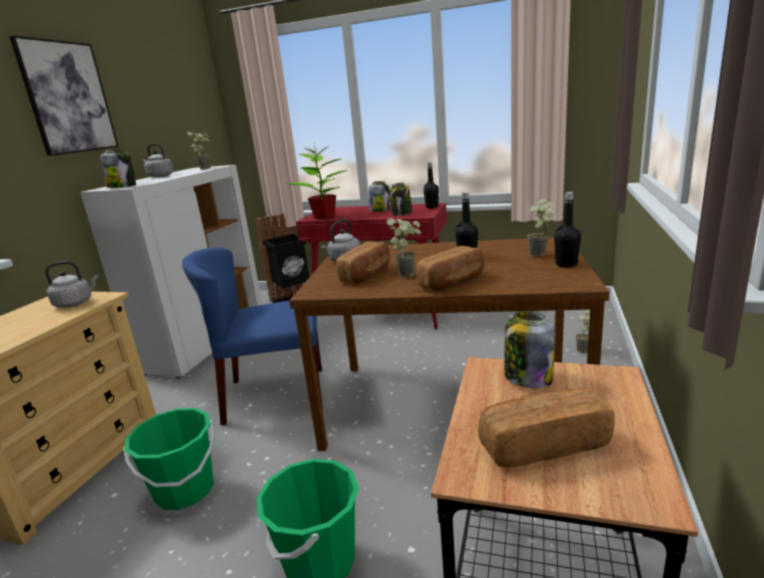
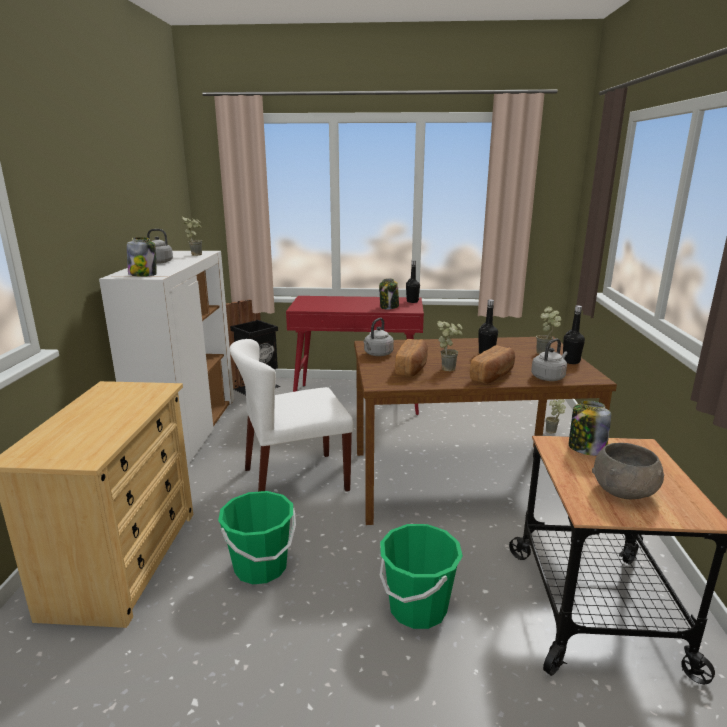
camera: 15 degrees left, 0 degrees up
(68, 98) = (90, 182): picture -> none
(76, 303) = (138, 394): grey kettle -> grey kettle (549, 377)
(274, 395) = (295, 480): blue chair -> white chair
(325, 217) = (313, 307): potted plant -> none
(379, 210) = (363, 302): jar -> none
(543, 444) = (625, 491): bread -> grey bowl

